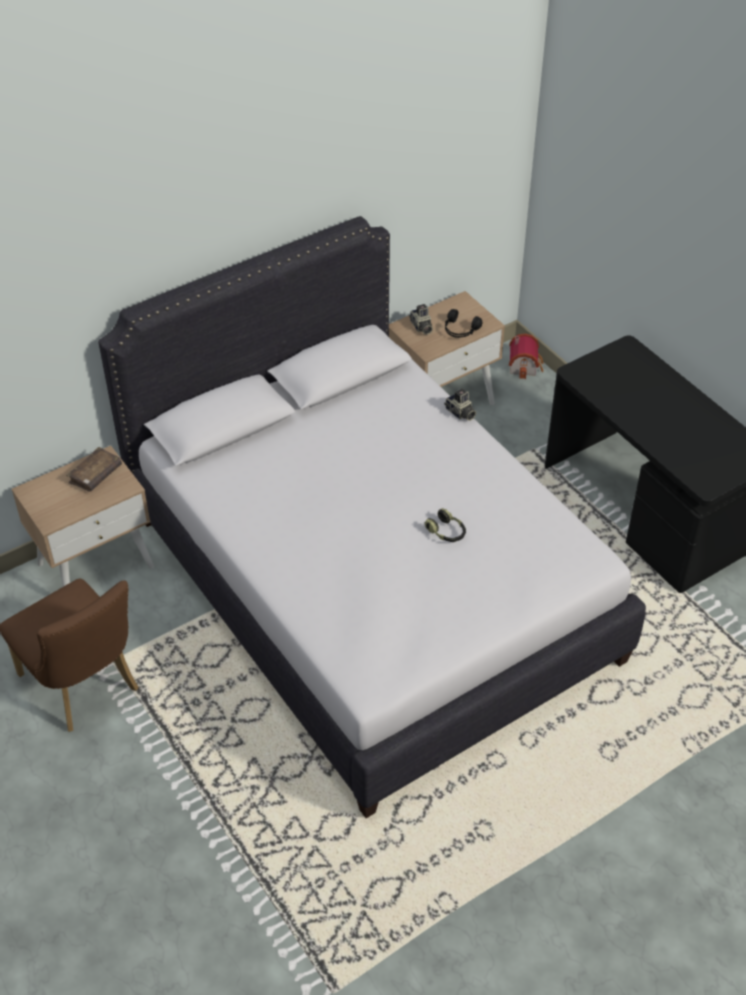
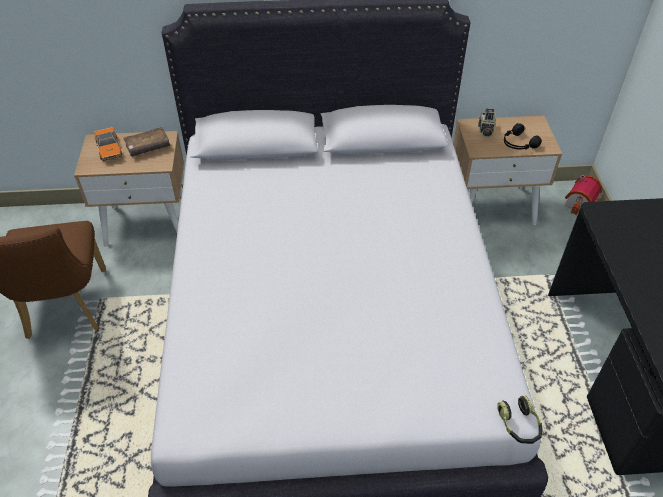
camera: 30 degrees right, 0 degrees up
(54, 493) = (109, 149): none -> toy car
(446, 532) = (373, 308): headphones -> headphones (519, 425)
(460, 413) = (463, 207): camera -> none

